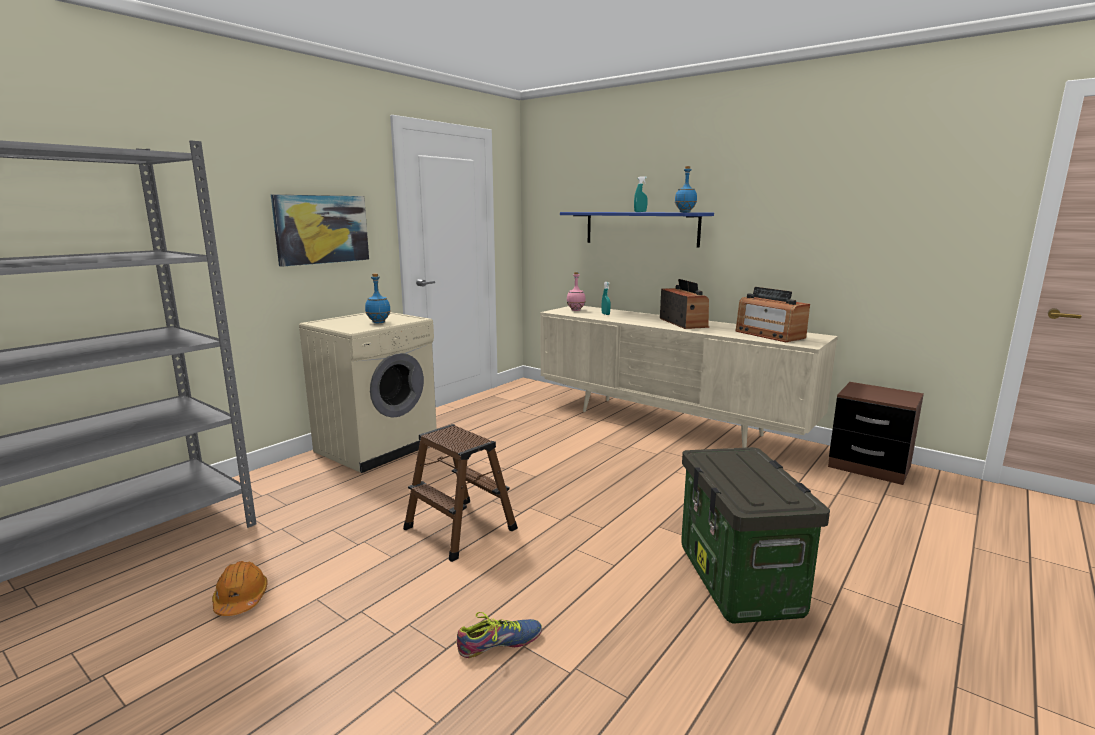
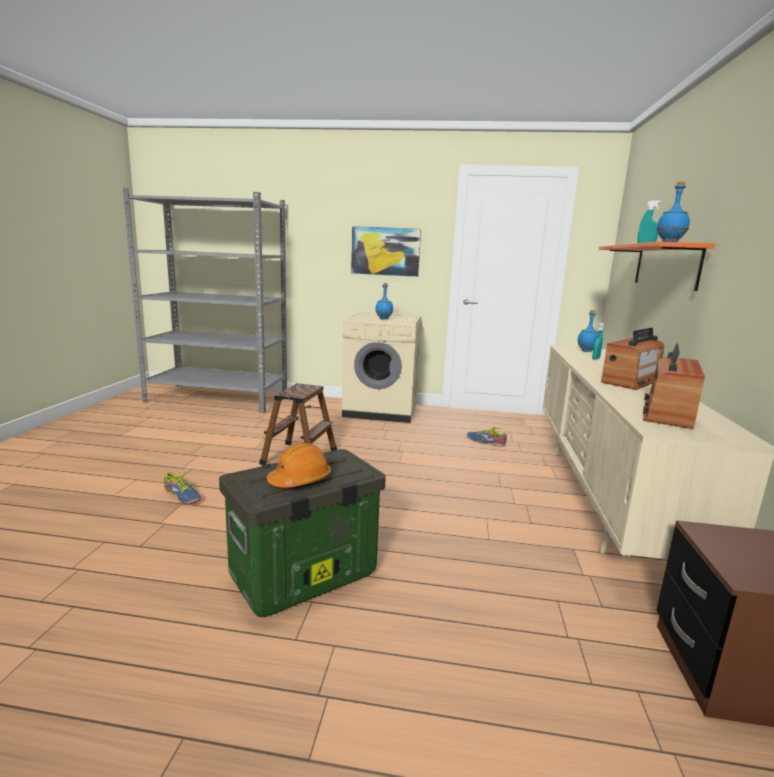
camera: 60 degrees right, 0 degrees up
(241, 599) = (197, 430): orange hard hat -> orange hard hat (300, 480)
(529, 426) = (485, 442): none -> shoe
(575, 310) = (587, 351): pink bottle -> blue bottle
(641, 228) = (665, 266): blue shelf -> orange shelf

